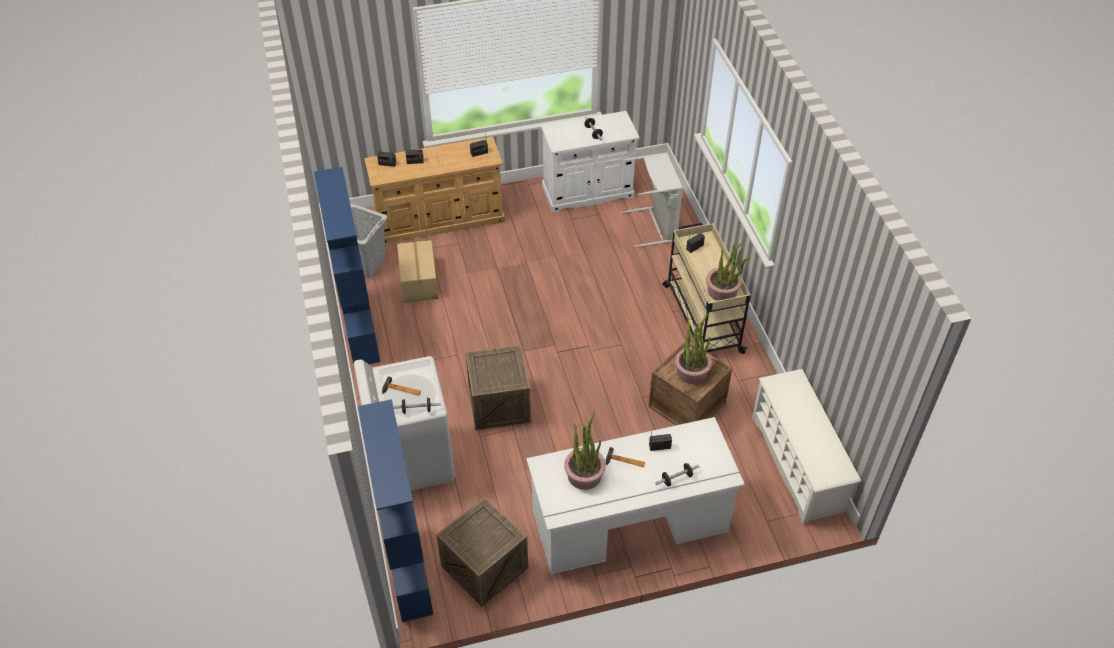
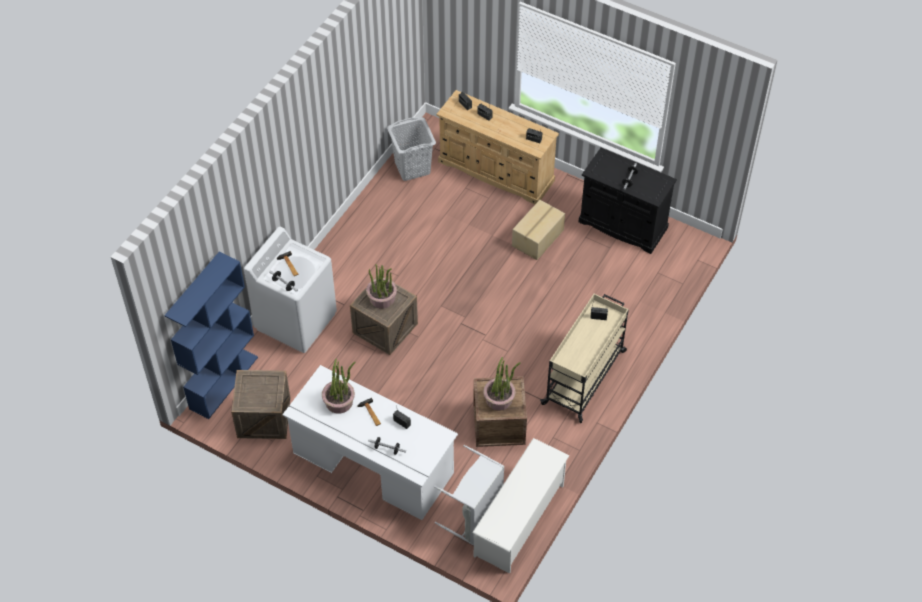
camera: 45 degrees right, 5 degrees up
(359, 329) = (359, 212): blue bookcase -> none
(419, 281) = (432, 207): cardboard box -> cardboard box (538, 238)
(588, 192) = (622, 225): white cabinet -> black cabinet
(655, 226) = (638, 286): grey laundry basket -> grey laundry basket (475, 517)
(722, 291) = (576, 361): potted plant -> potted plant (382, 298)

